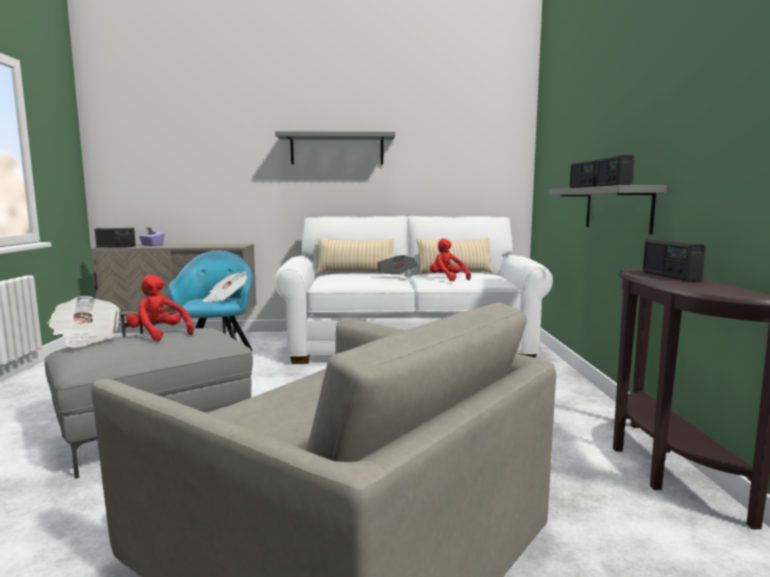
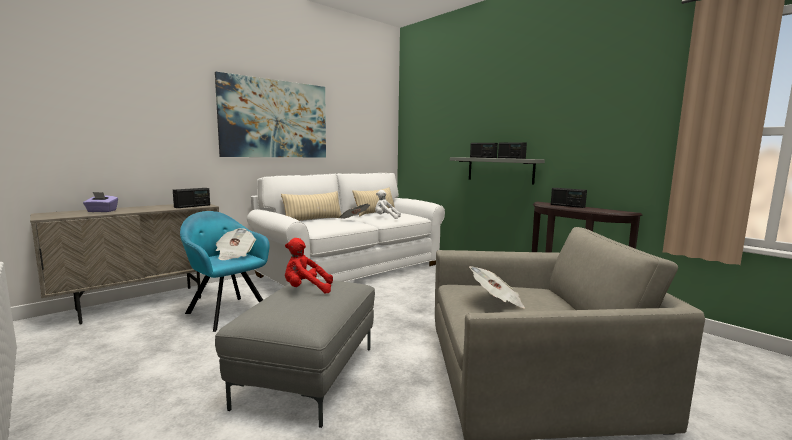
camera: 40 degrees left, 0 degrees up
(86, 338) = (256, 306): newspaper -> newspaper (496, 301)
(116, 247) = (62, 216): radio -> radio (192, 206)
(337, 149) = (275, 119): grey shelf -> picture
(447, 279) = (385, 218): red plush toy -> white plush toy

